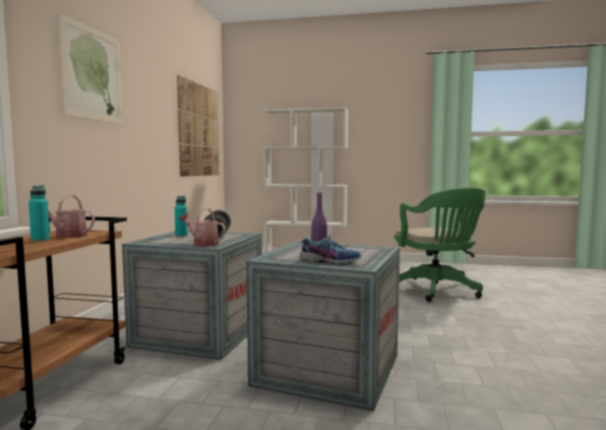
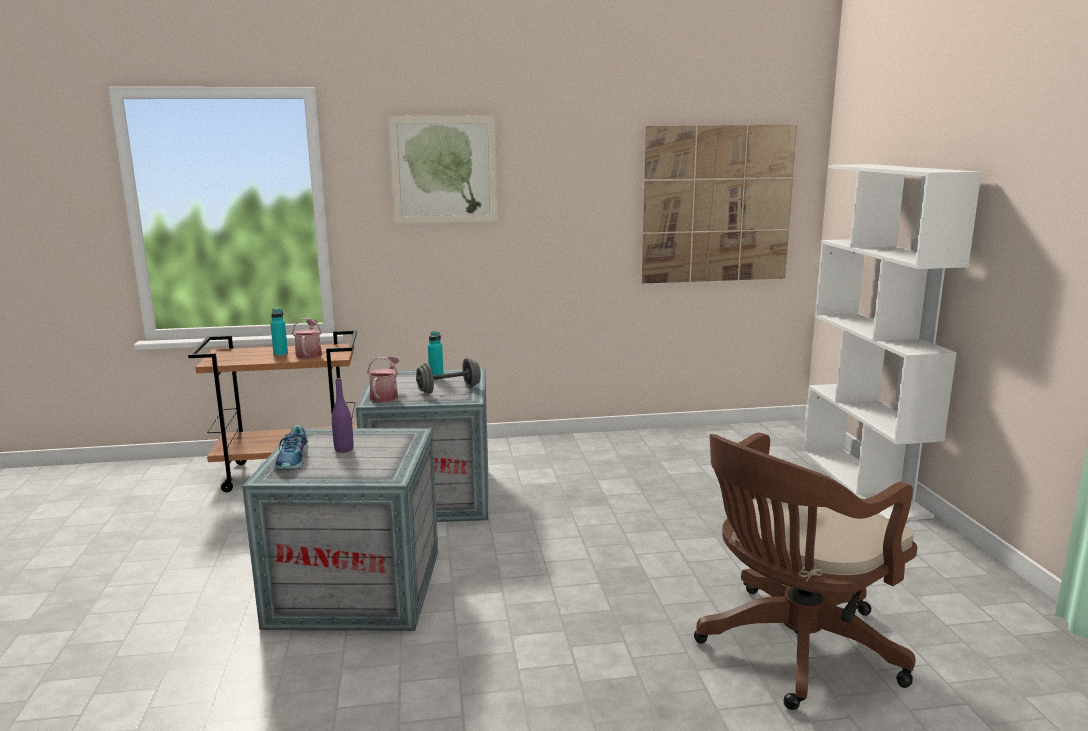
camera: 70 degrees right, 10 degrees up
(437, 291) = (792, 649): green office chair -> brown office chair

